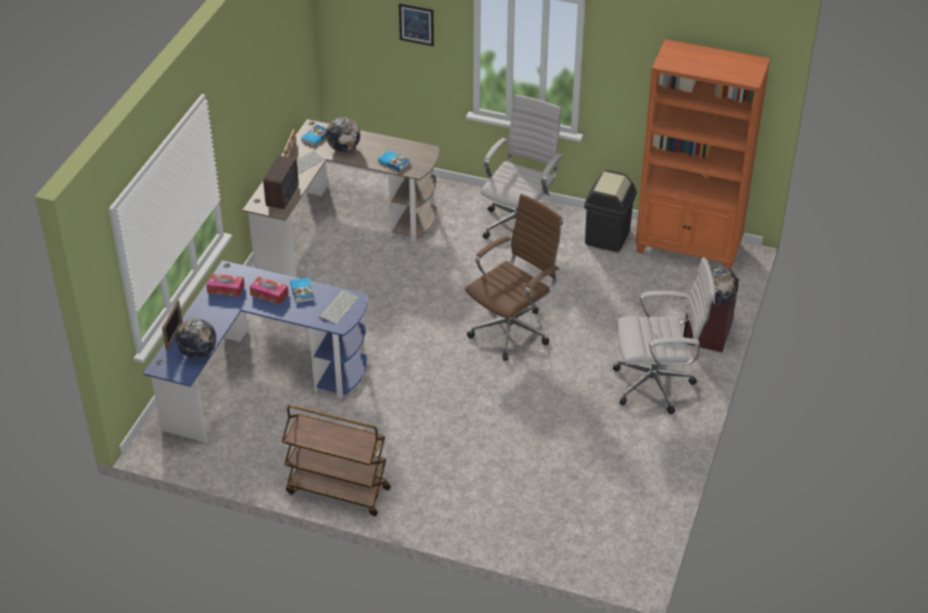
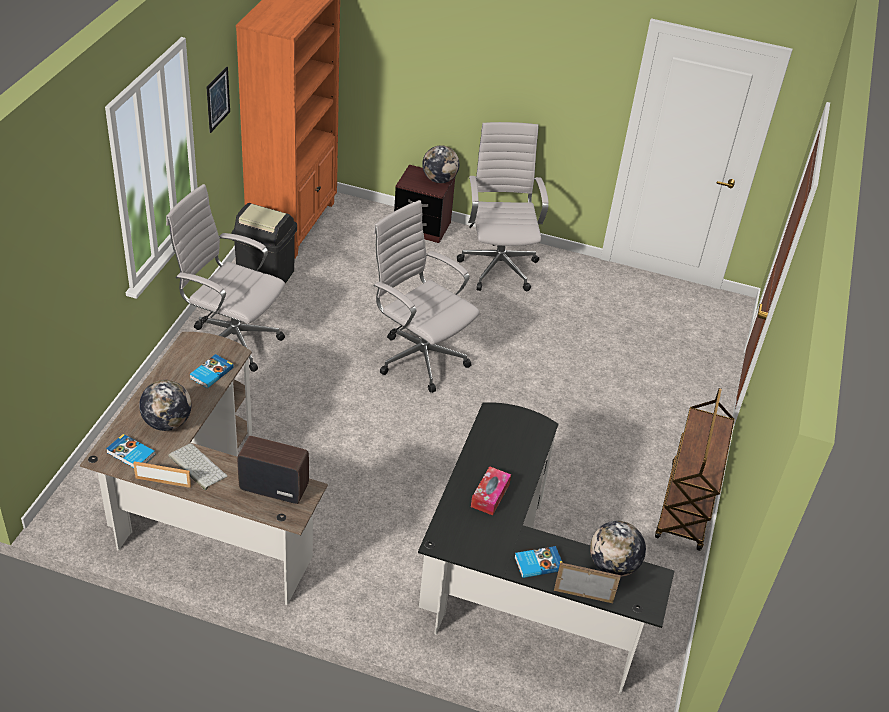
camera: 95 degrees left, 0 degrees up
(225, 289) = (481, 543): tissue box -> none
(260, 377) = (510, 587): blue desk -> black desk
(302, 291) = (482, 462): book -> book (538, 563)
(339, 307) = (509, 427): keyboard -> none
(416, 24) = (72, 232): picture -> picture (218, 99)
(512, 330) = (419, 357): brown office chair -> white office chair

